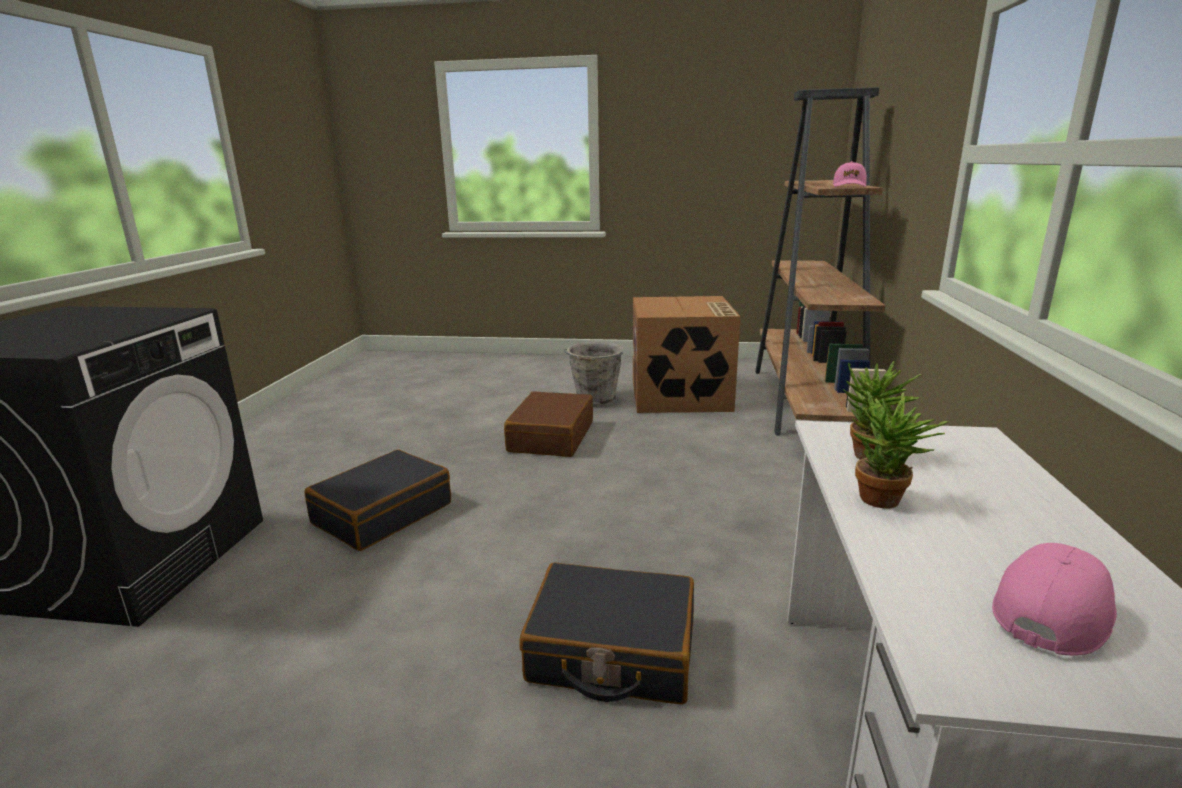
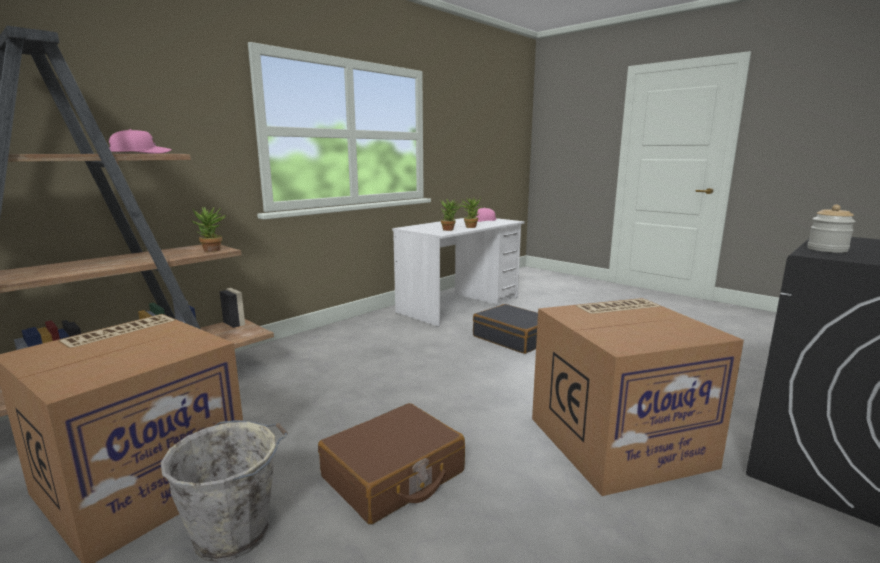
camera: 145 degrees left, 5 degrees down
(152, 319) = (827, 250): none -> jar
(382, 513) = (619, 440): black suitcase -> cardboard box
(820, 298) = (212, 251): none -> potted plant

